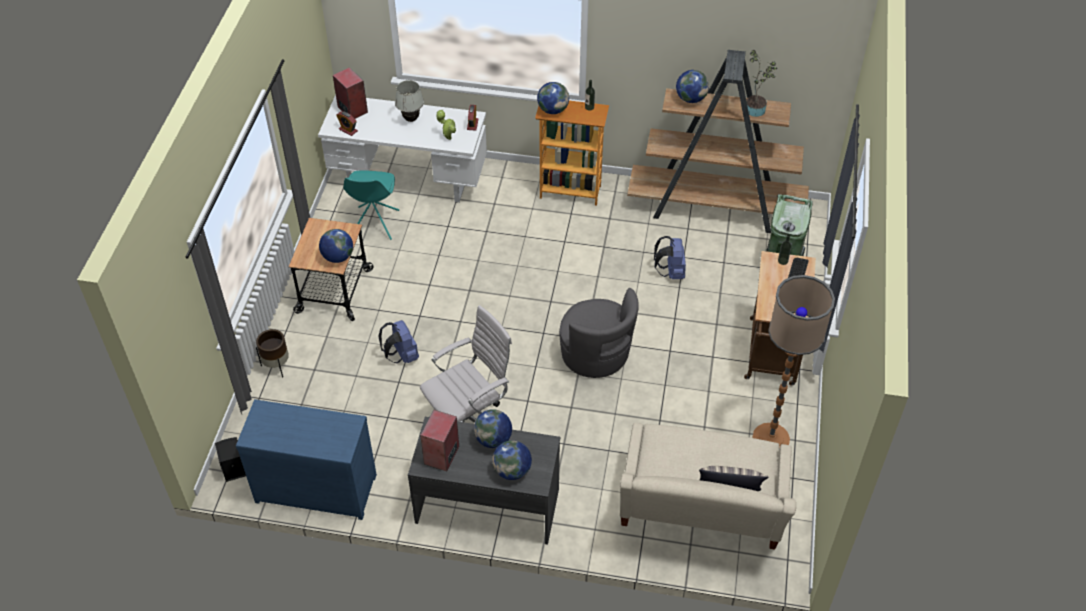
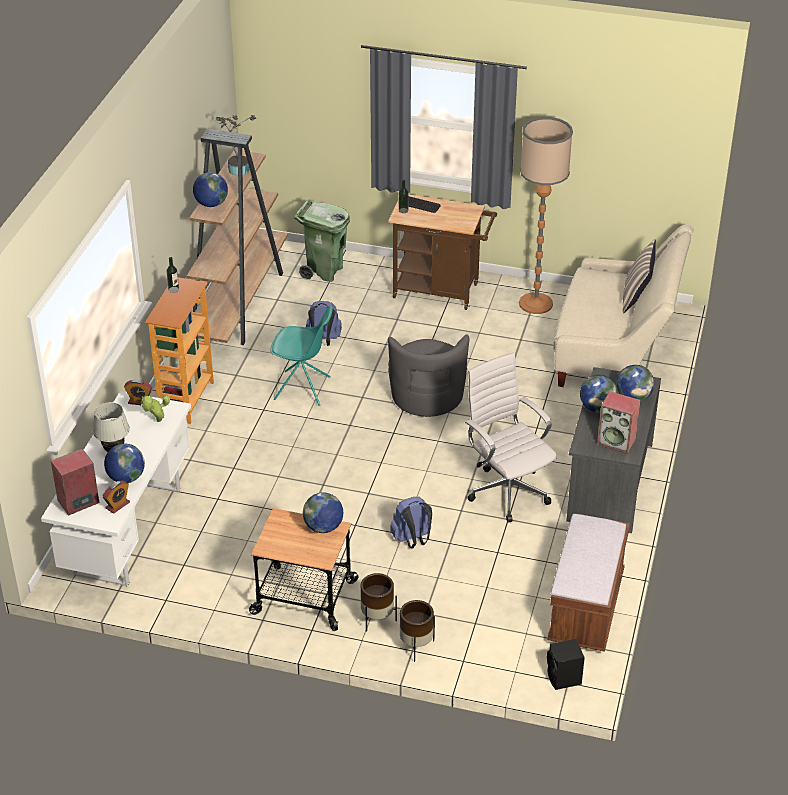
camera: 85 degrees left, 10 degrees down
(308, 338) = (377, 619): none -> brown planter
(316, 485) = (586, 608): blue dresser -> brown bench
(374, 224) = (198, 562): turquoise chair -> turquoise chair (303, 388)
(553, 110) = (170, 314): globe -> globe (126, 478)
(596, 355) = (427, 398): grey armchair -> grey armchair turned 120 degrees clockwise

